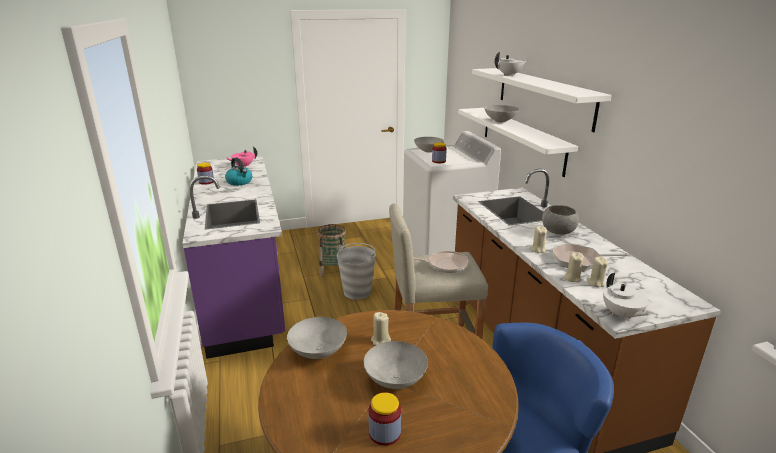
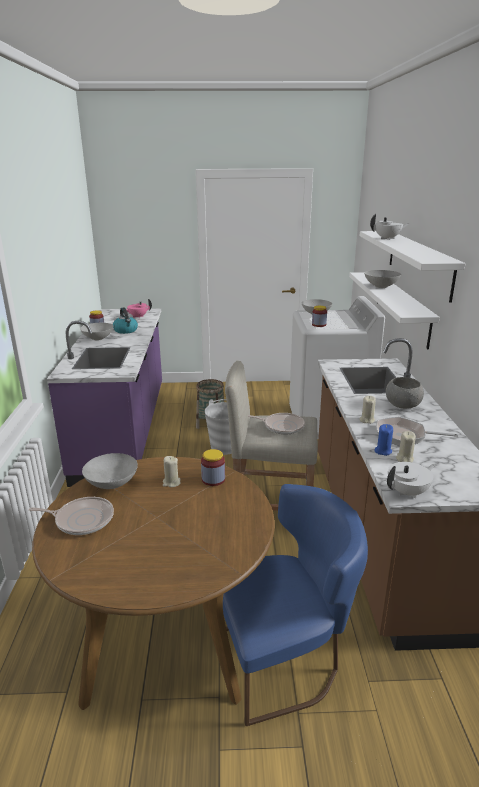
camera: 15 degrees right, 0 degrees up
(309, 398) = (82, 519): none -> frying pan
(384, 433) = (126, 558): jar -> jar (213, 479)
(396, 380) = (164, 517): grey bowl -> grey bowl (98, 339)
(572, 278) = (383, 451): beige candle -> blue candle
(621, 315) = (408, 492): white teapot -> white teapot turned 120 degrees counterclockwise

